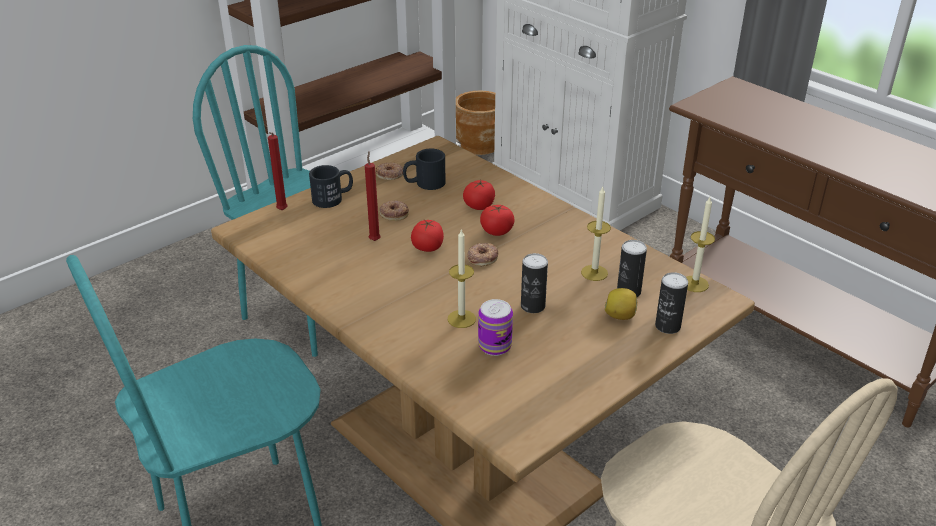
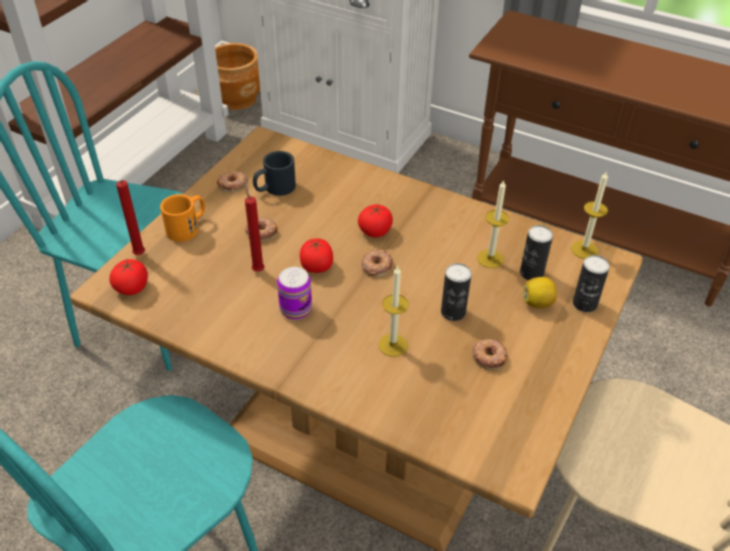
camera: 20 degrees left, 10 degrees up
(333, 198) = (188, 227): black mug -> orange mug
(479, 206) = (343, 204): tomato -> tomato (132, 288)
(495, 346) = (440, 369): can -> can (295, 309)
(546, 347) = (489, 356): none -> donut

